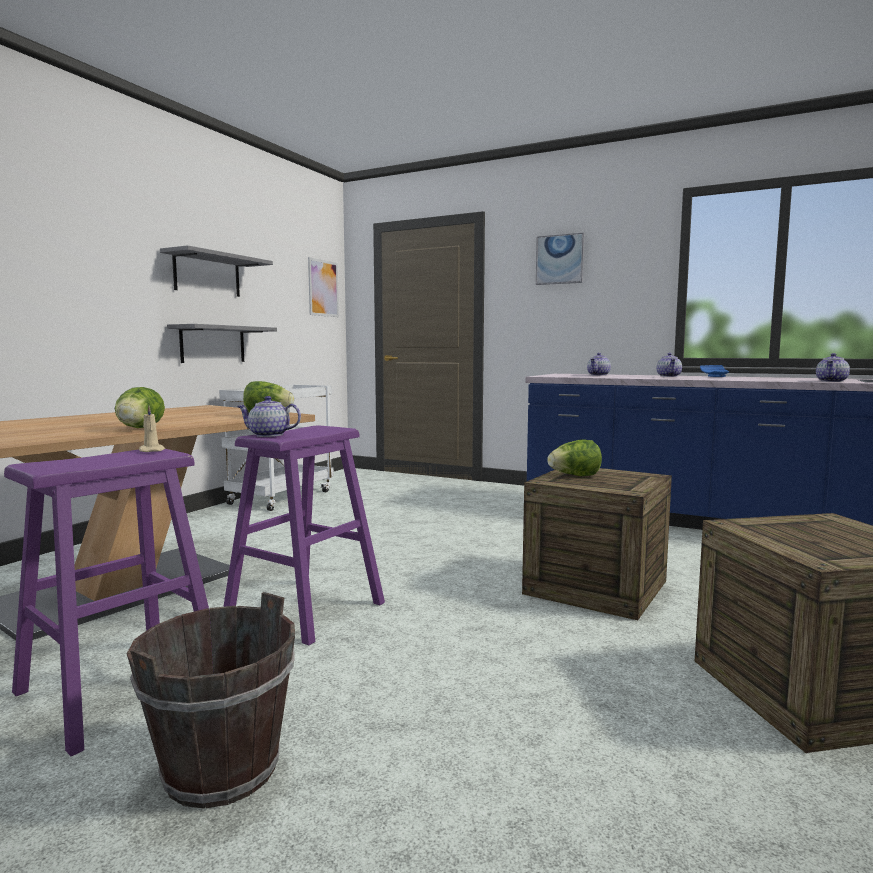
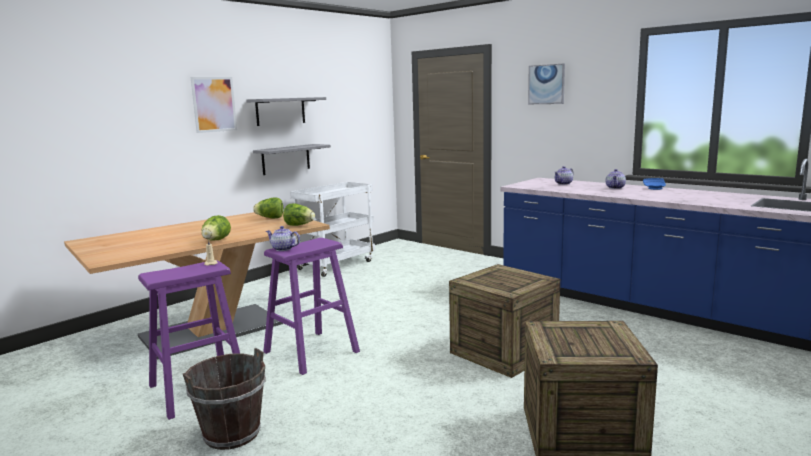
camera: 15 degrees right, 5 degrees up
(323, 288) = (373, 104): picture -> picture (214, 104)
(575, 476) = (489, 276): lettuce -> lettuce (270, 218)
(832, 381) = (724, 204): teapot -> none

